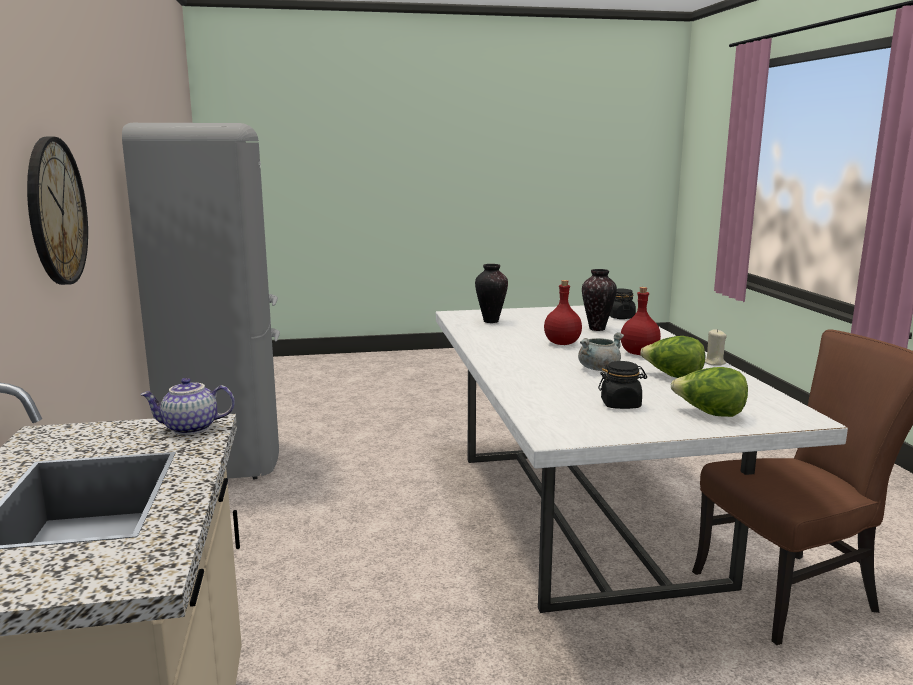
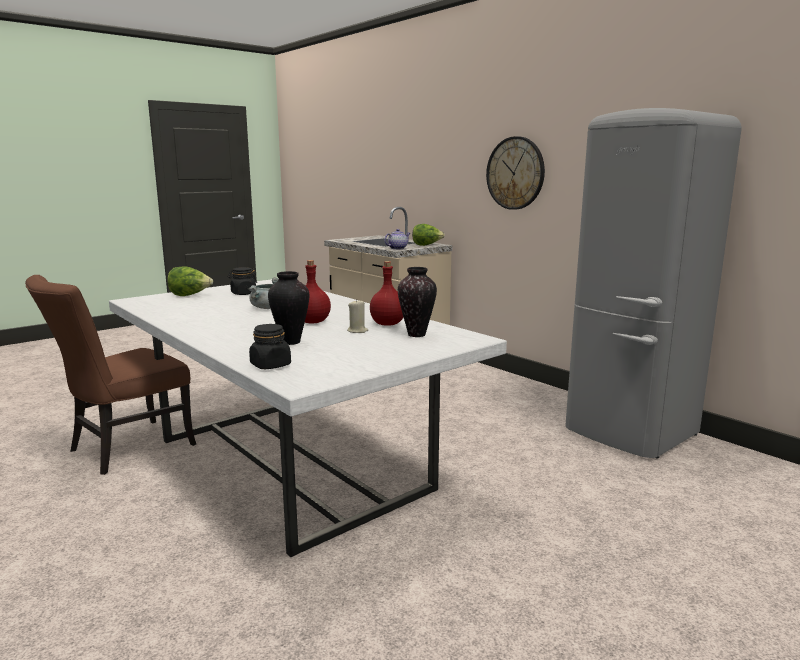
camera: 150 degrees right, 0 degrees up
(638, 353) = (237, 322): red bottle -> red bottle (388, 324)
(672, 376) = (208, 310): lettuce -> lettuce (426, 245)
(713, 363) = (169, 323): beige candle -> beige candle (357, 331)

